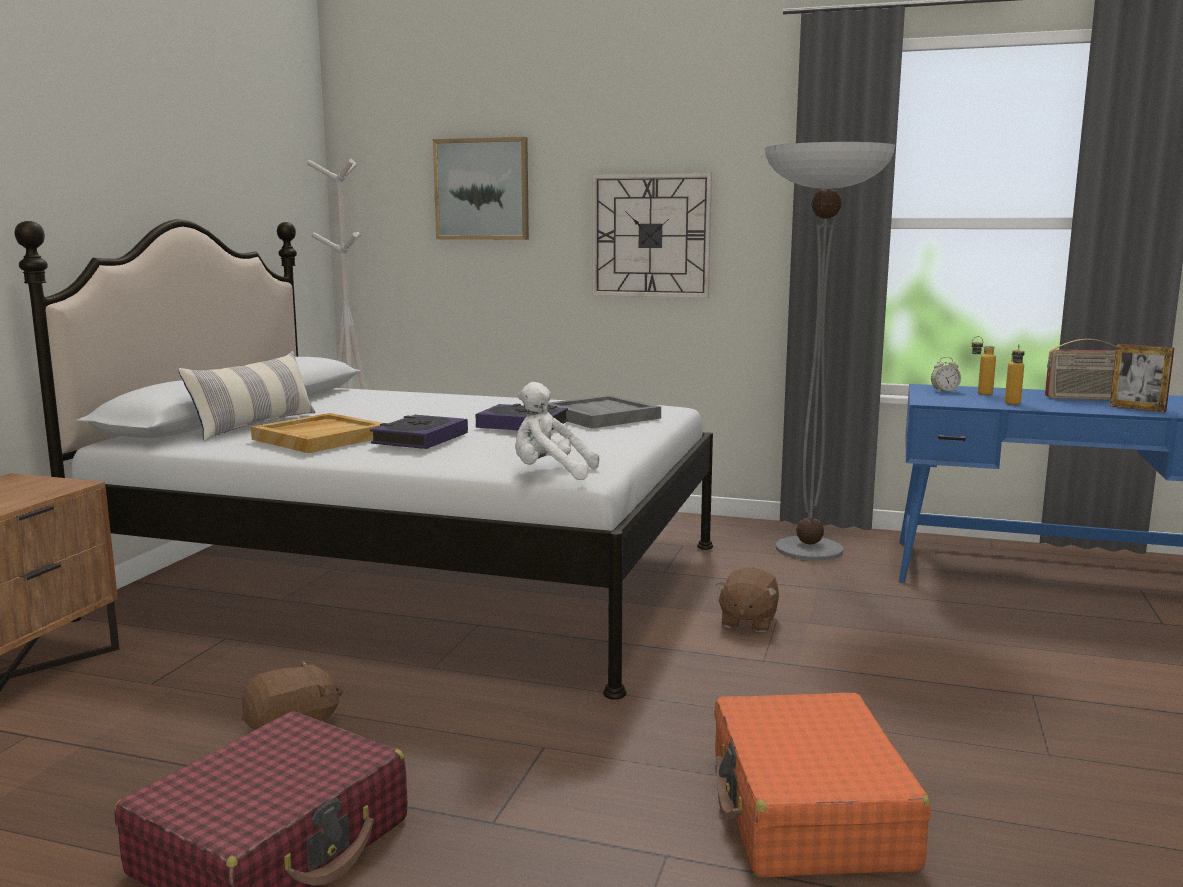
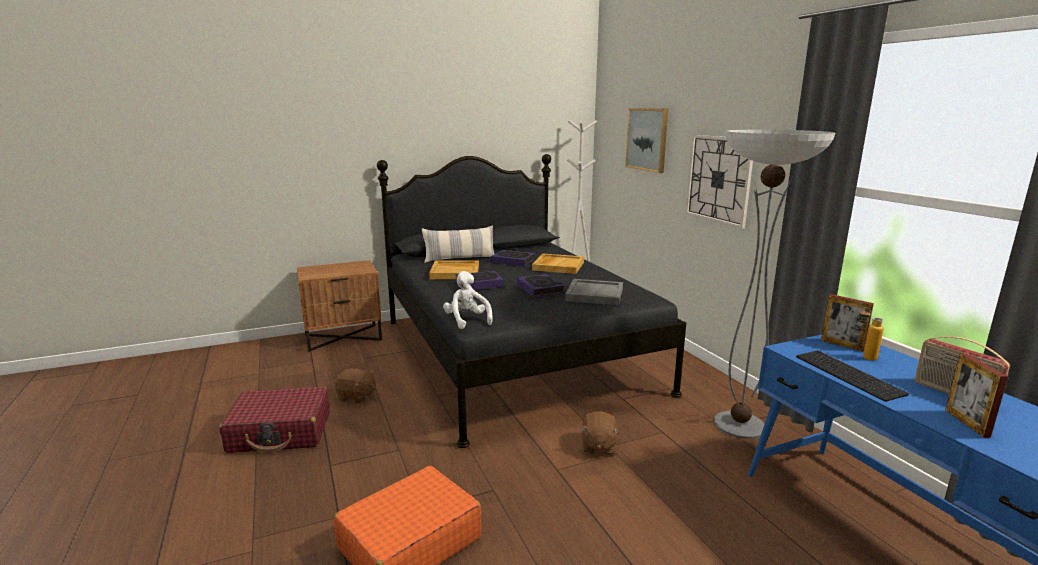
camera: 50 degrees right, 5 degrees up
(360, 411) = (513, 261): none -> book
(420, 581) = (514, 354): white bed -> black bed
(448, 403) = (558, 266): none -> beige tray
(747, 621) = (598, 446): brown plush toy -> brown plush toy turned 60 degrees counterclockwise
(944, 391) = (842, 345): alarm clock -> picture frame
(1012, 404) = (850, 375): bottle -> keyboard

